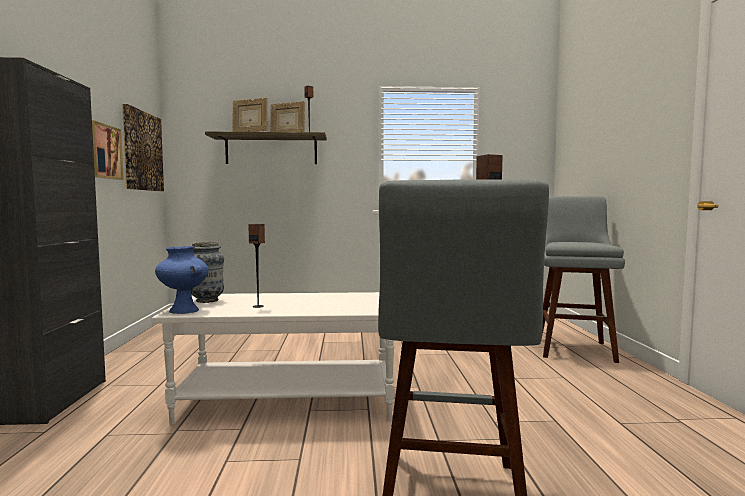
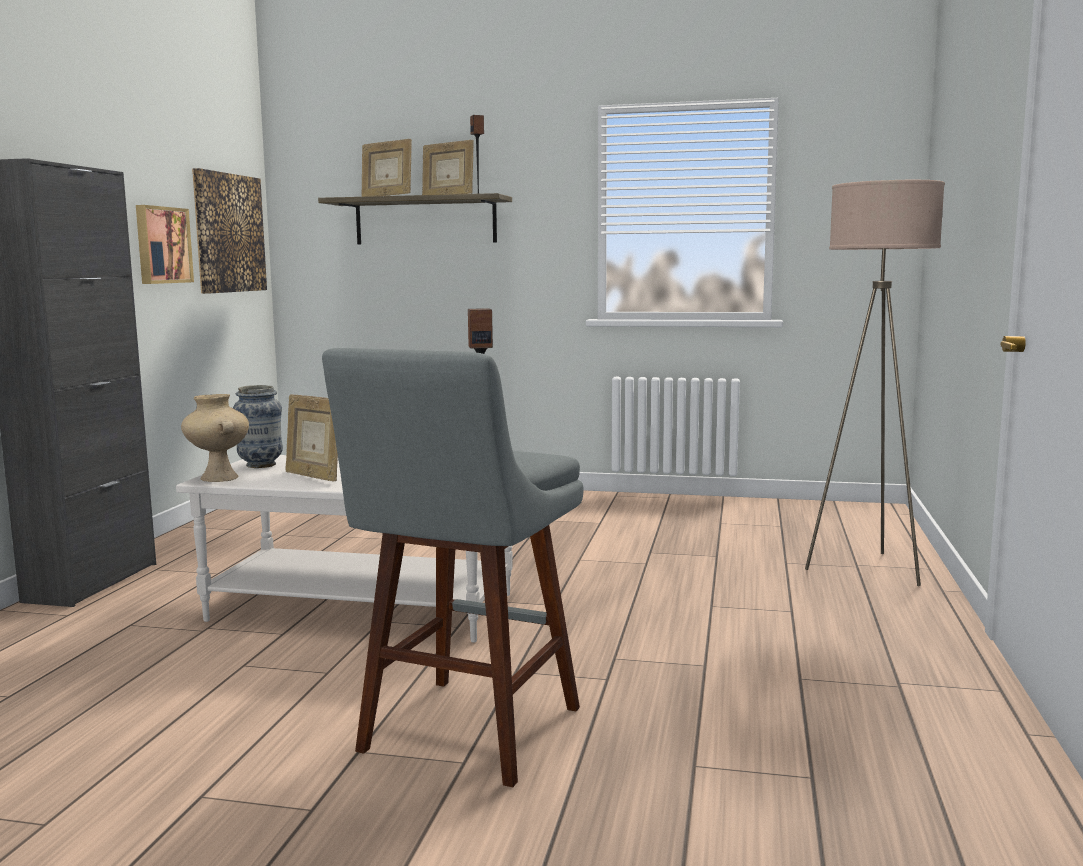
camera: 15 degrees right, 5 degrees up
(183, 310) = (218, 478): blue vase -> beige vase
(258, 306) = (314, 477): speaker -> picture frame
(573, 348) = (867, 569): grey stool -> beige floor lamp

